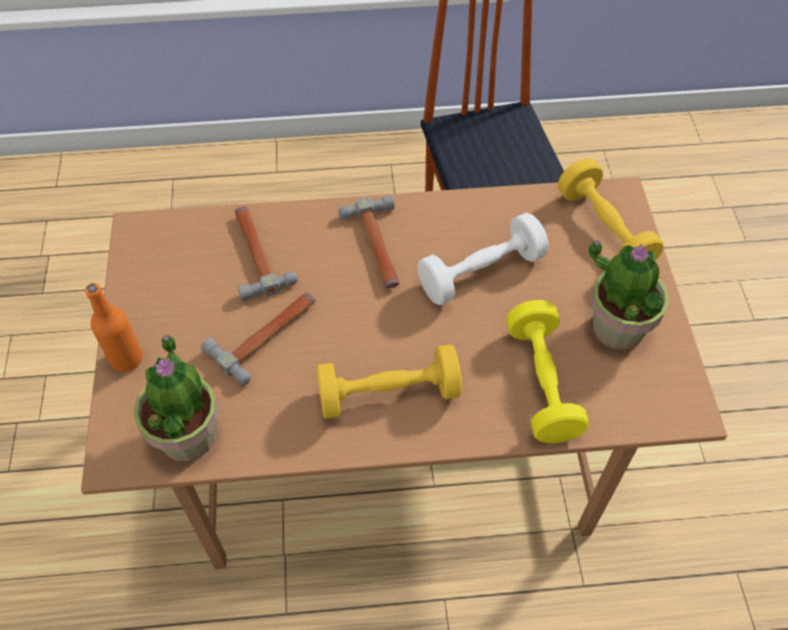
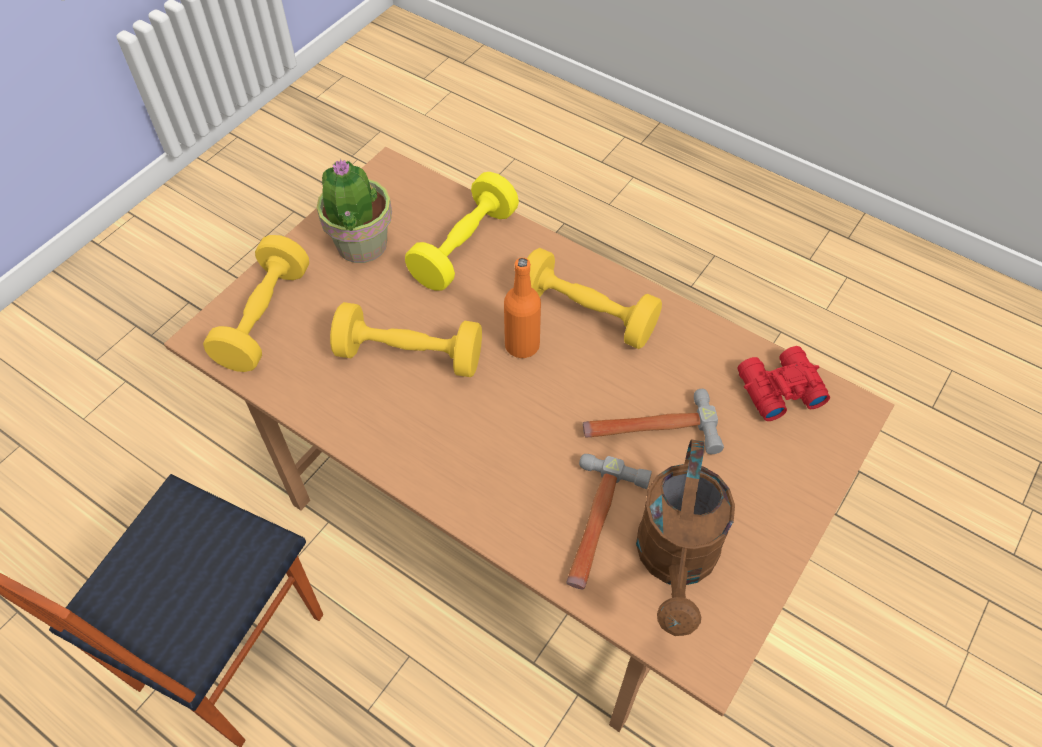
camera: 140 degrees left, 0 degrees up
(126, 359) = (799, 497): orange bottle -> orange bottle (522, 345)
(188, 435) = (777, 389): potted plant -> red binoculars
(189, 266) = (676, 562): none -> brown watering can
(378, 247) = (471, 445): hammer -> none
(481, 273) = (409, 355): white dumbbell -> yellow dumbbell

